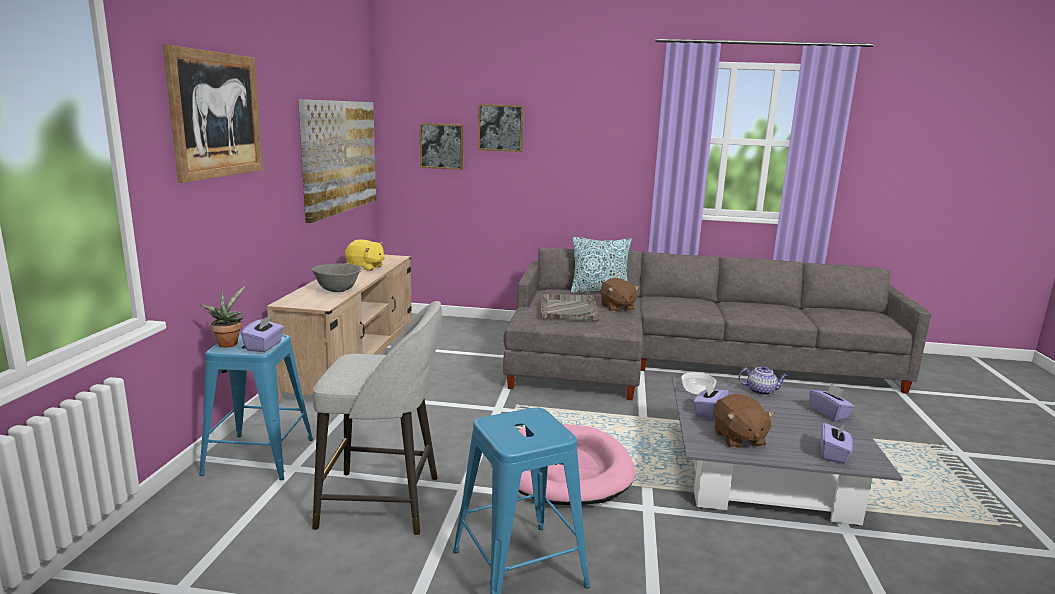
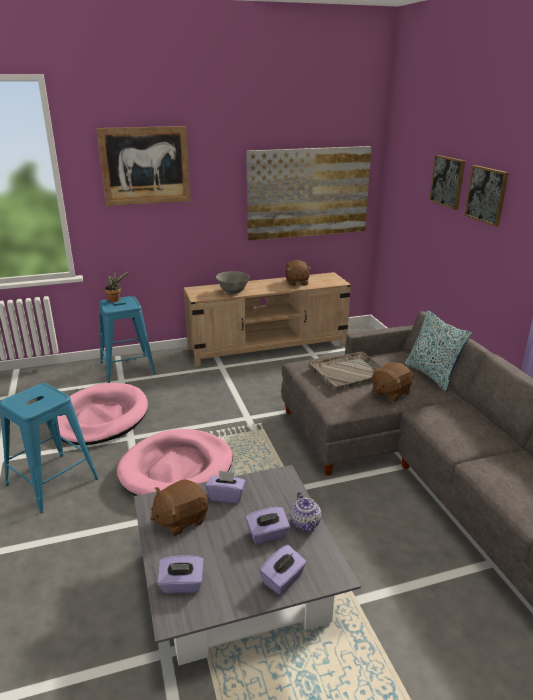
camera: 65 degrees right, 10 degrees up
(264, 346) = (117, 307): purple tissue box -> purple tissue box (267, 535)
(365, 267) = (296, 282): yellow plush toy -> brown plush toy
(384, 502) = (100, 418): grey stool -> pink dog bed
(441, 146) = (412, 192): picture -> picture (486, 195)
(697, 391) = (270, 483): bowl -> none

